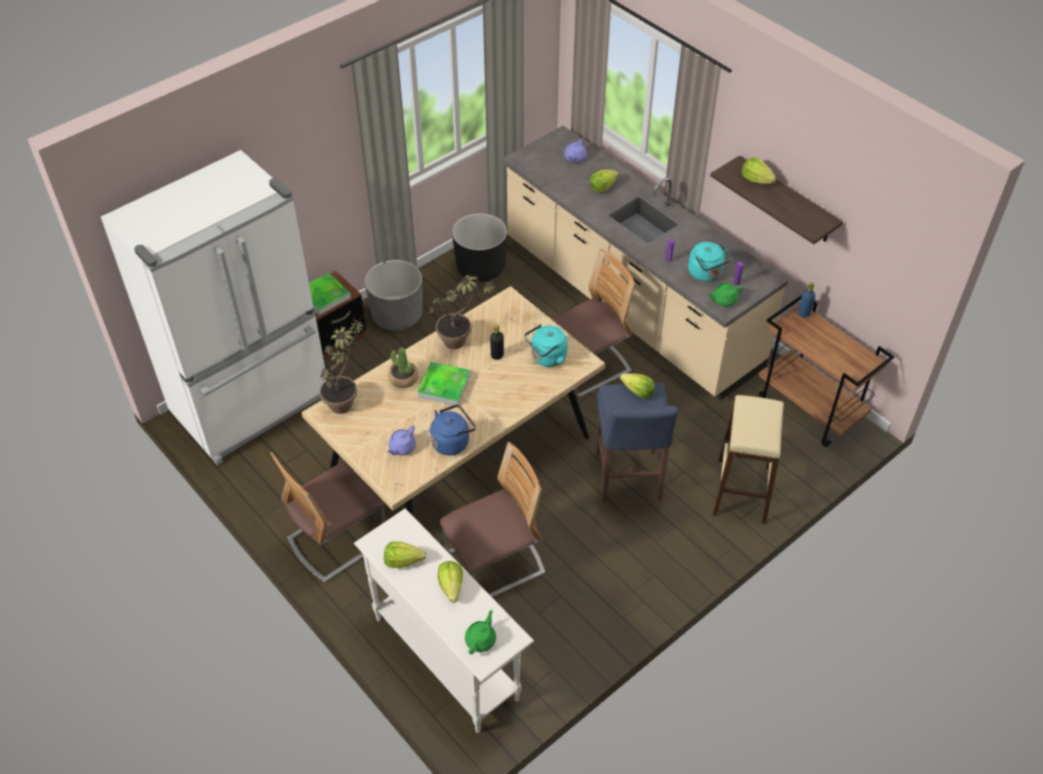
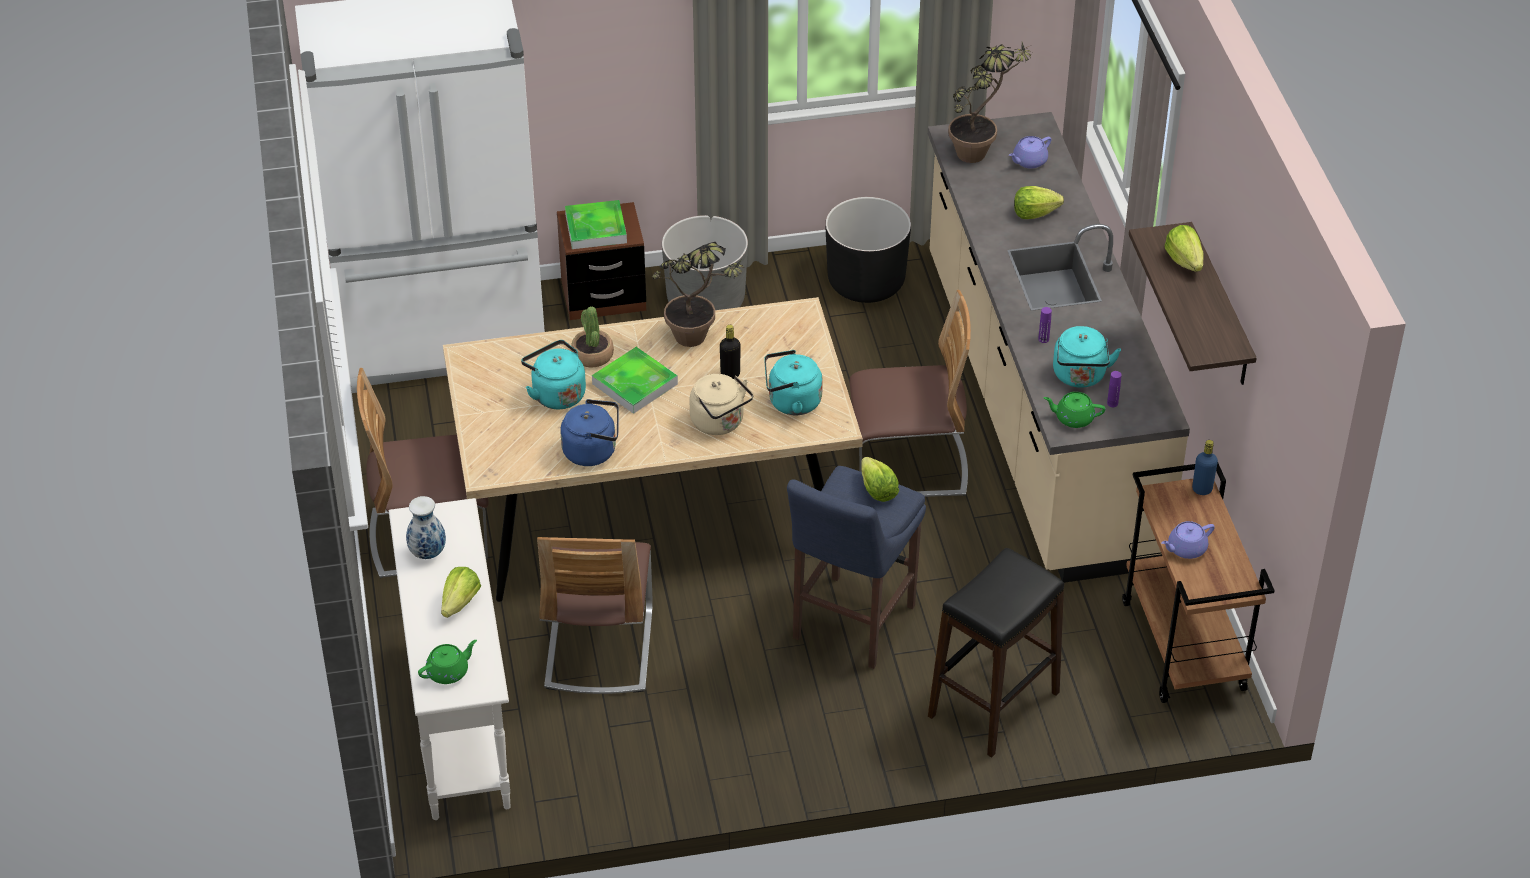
camera: 30 degrees right, 5 degrees down
(346, 400) = (505, 352): potted plant -> potted plant (981, 151)
(400, 413) = (556, 394): none -> turquoise kettle
(402, 448) = (527, 433): purple teapot -> purple teapot (1186, 549)
(403, 561) = (427, 552): lettuce -> vase
(495, 563) = (599, 648): chair -> chair turned 90 degrees clockwise
(515, 389) = (720, 423): none -> beige kettle
(741, 491) = (993, 705): beige stool -> black stool

